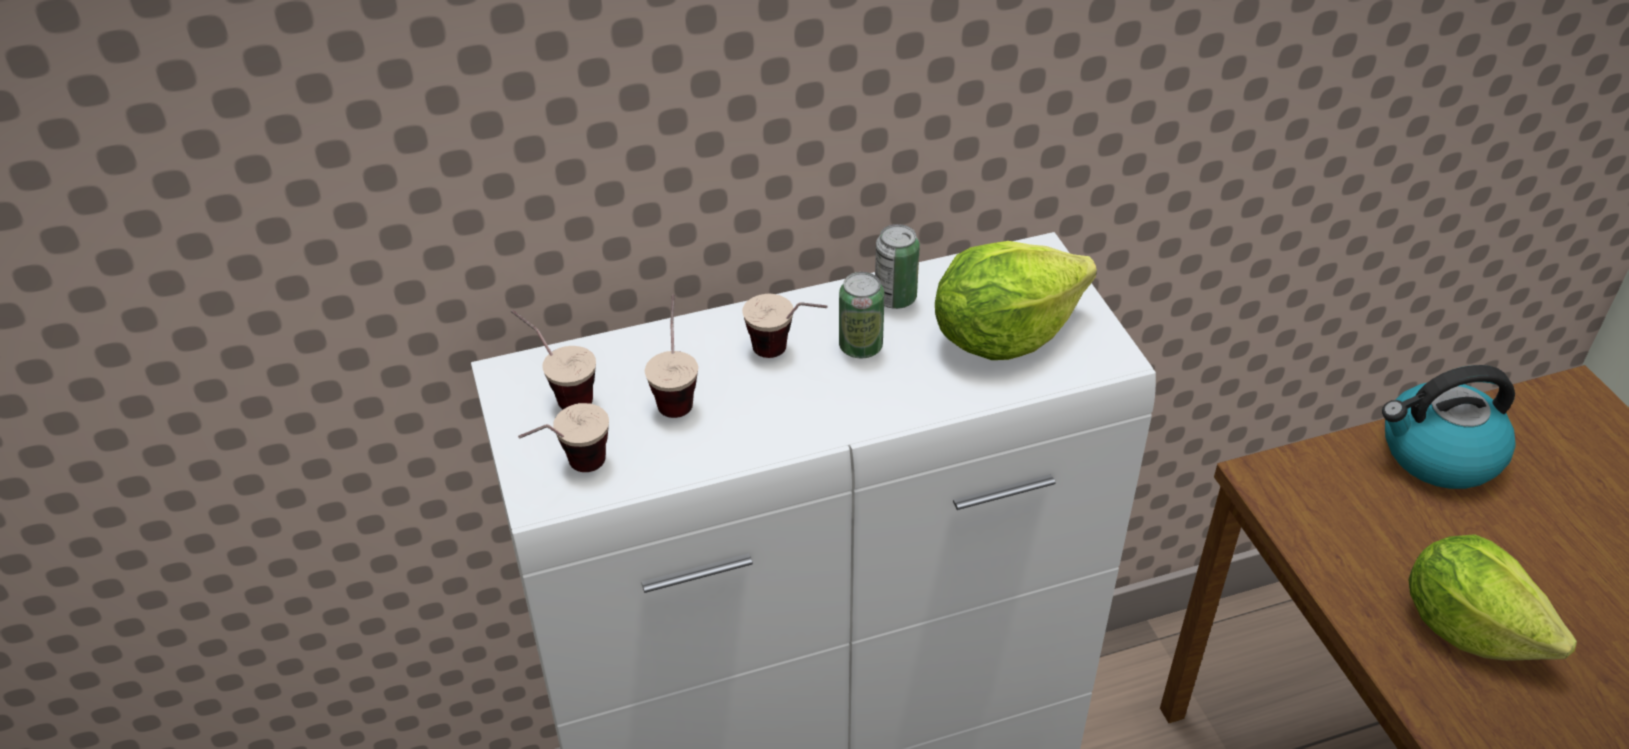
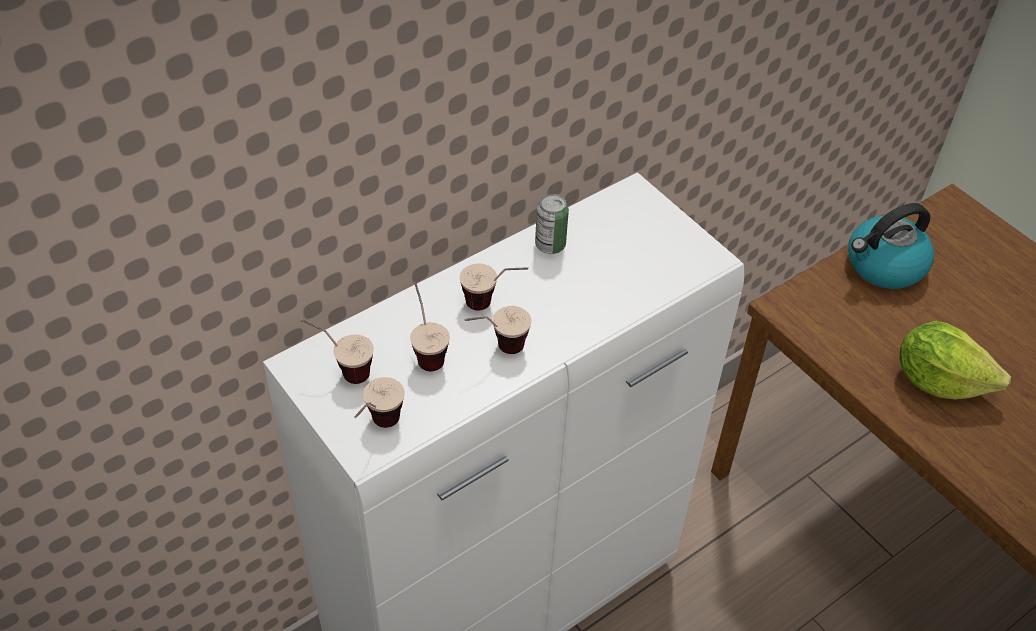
camera: 20 degrees left, 5 degrees up
(766, 410) = (497, 350): none -> cup
(860, 347) = (541, 287): can -> none
(1003, 335) = (635, 258): lettuce -> none

